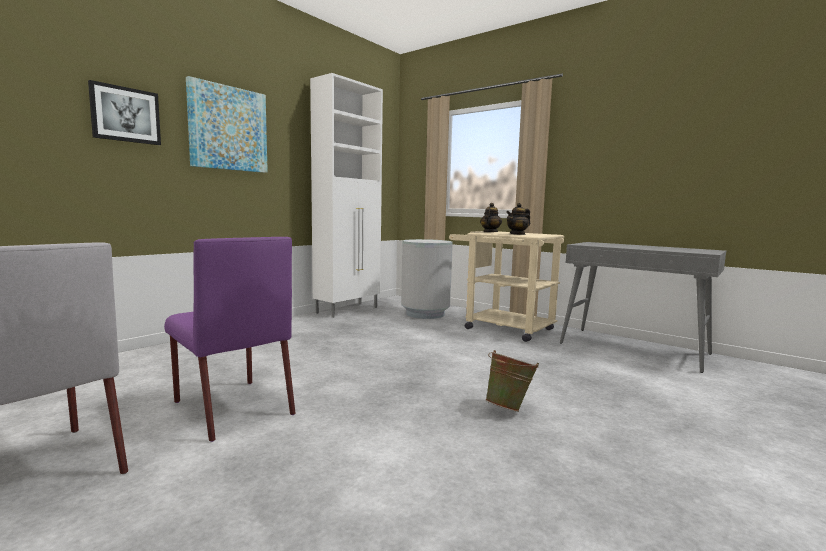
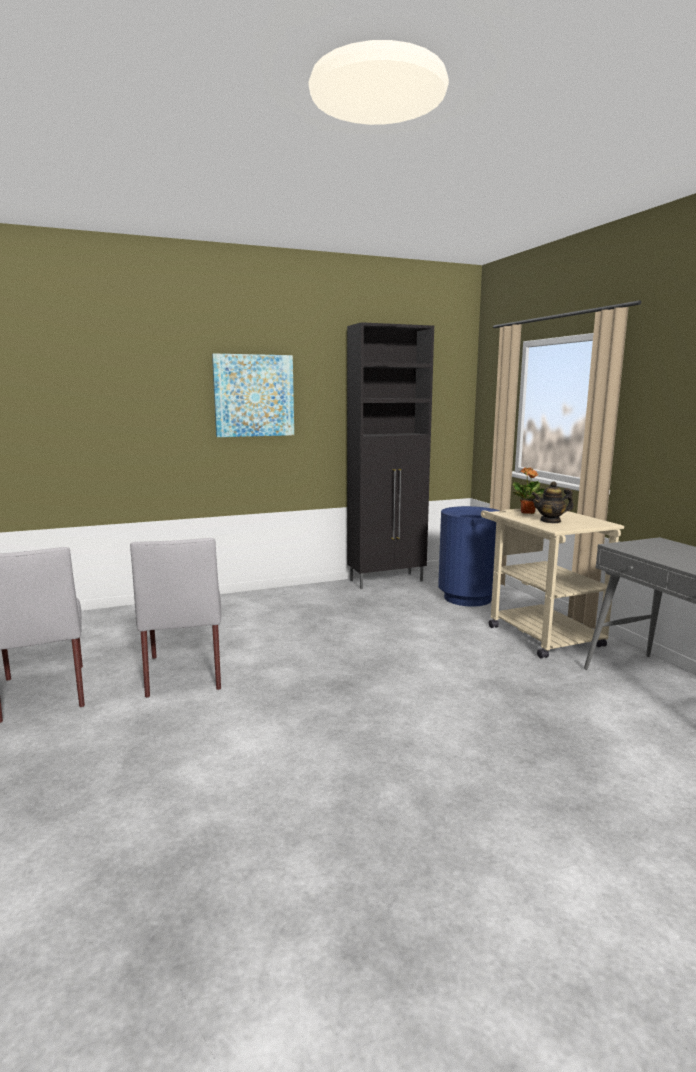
camera: 30 degrees right, 5 degrees up
(125, 114) = (160, 398): picture -> none
(232, 407) = (184, 672): purple chair -> grey chair
(348, 310) = (387, 581): white cabinet -> black cabinet
(425, 314) = (467, 598): grey trash can -> blue trash can
(490, 232) = (527, 513): teapot -> potted plant
(509, 408) = (405, 732): green bucket -> none

